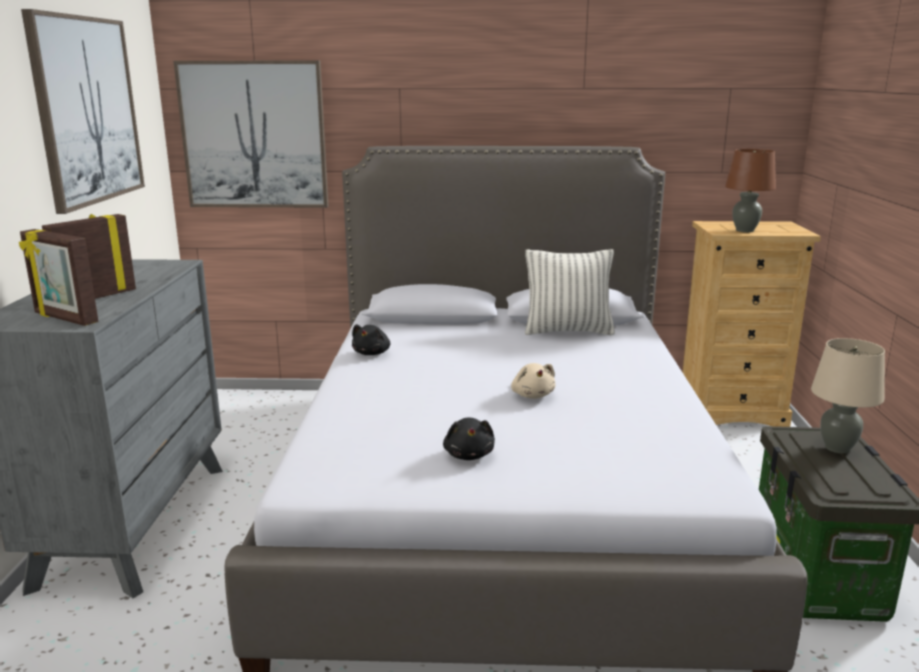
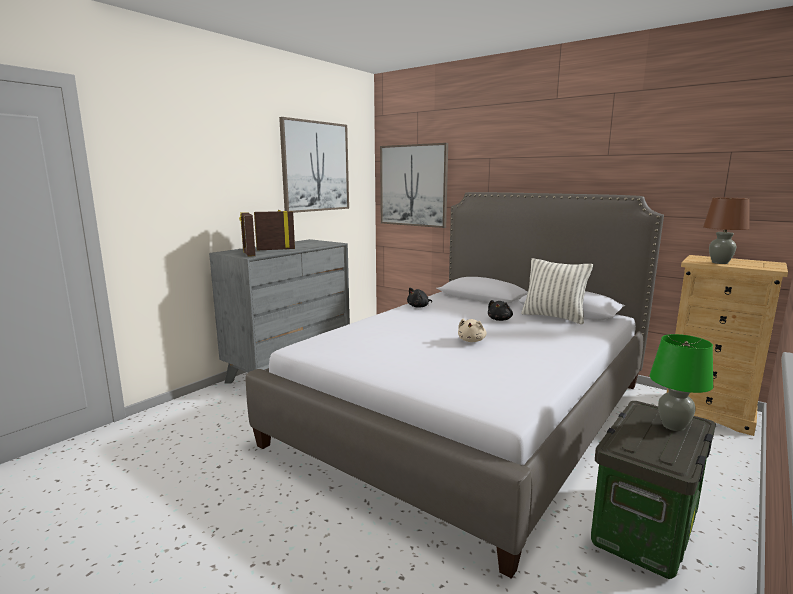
camera: 35 degrees right, 5 degrees down
(469, 455) = (389, 356): black plush toy -> black plush toy (500, 319)
(837, 448) = (673, 426): beige table lamp -> green table lamp

